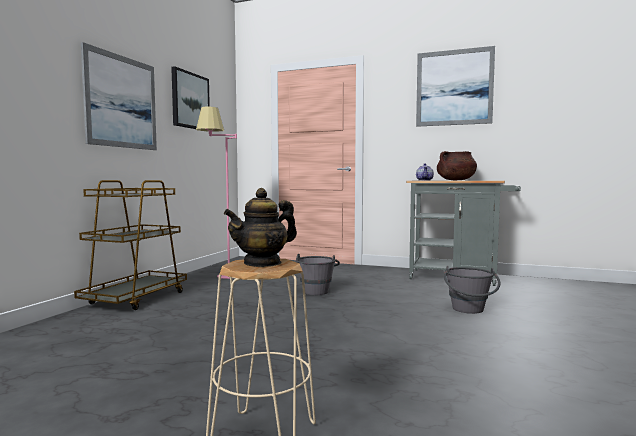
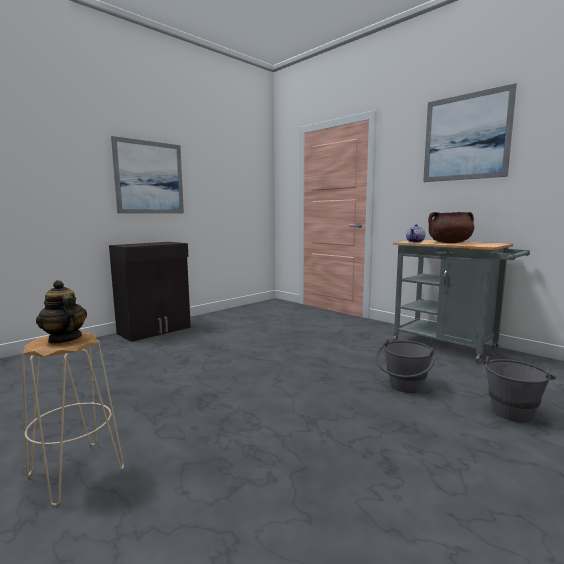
camera: 25 degrees right, 5 degrees up
(136, 298) = (155, 330): brown cart -> black cabinet
(190, 101) = (220, 168): picture -> none
(221, 278) = (234, 319): pink floor lamp -> none
(263, 263) = (64, 339): teapot -> teapot turned 60 degrees clockwise
(316, 290) = (291, 341): grey bucket -> grey bucket (512, 409)

